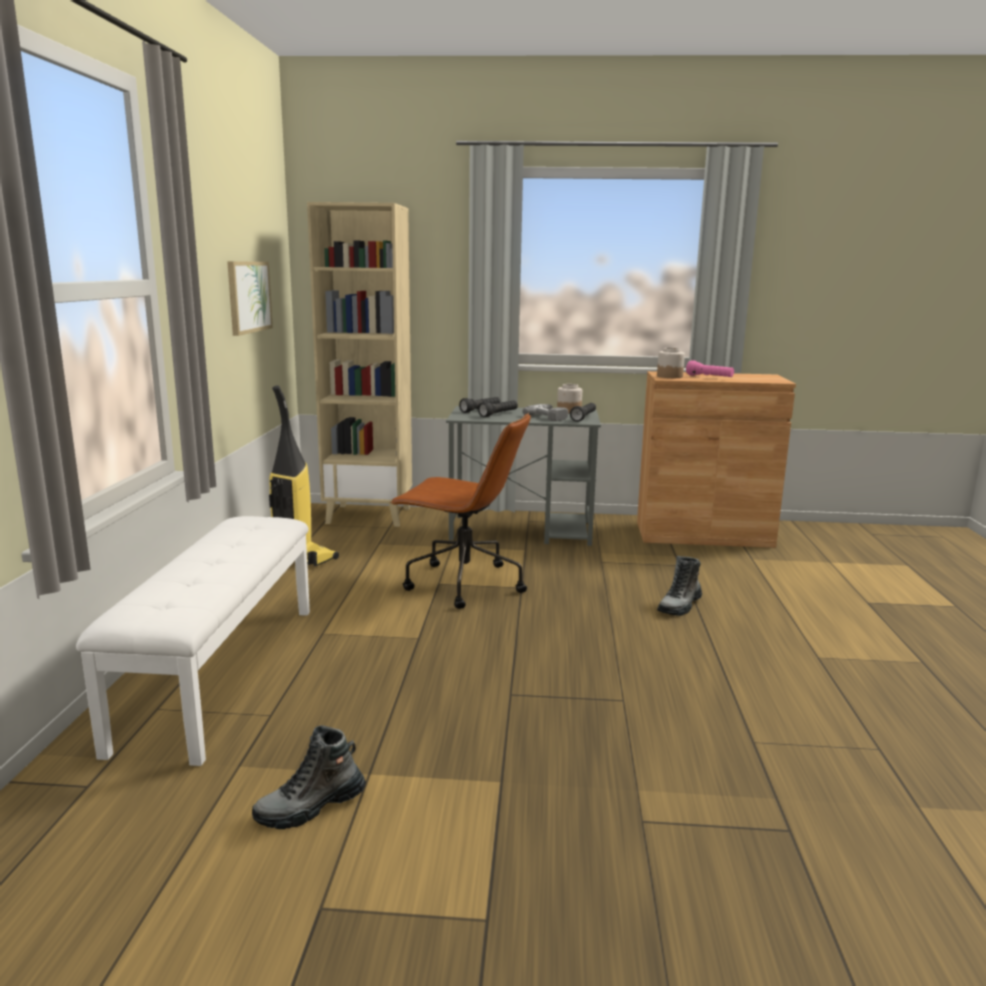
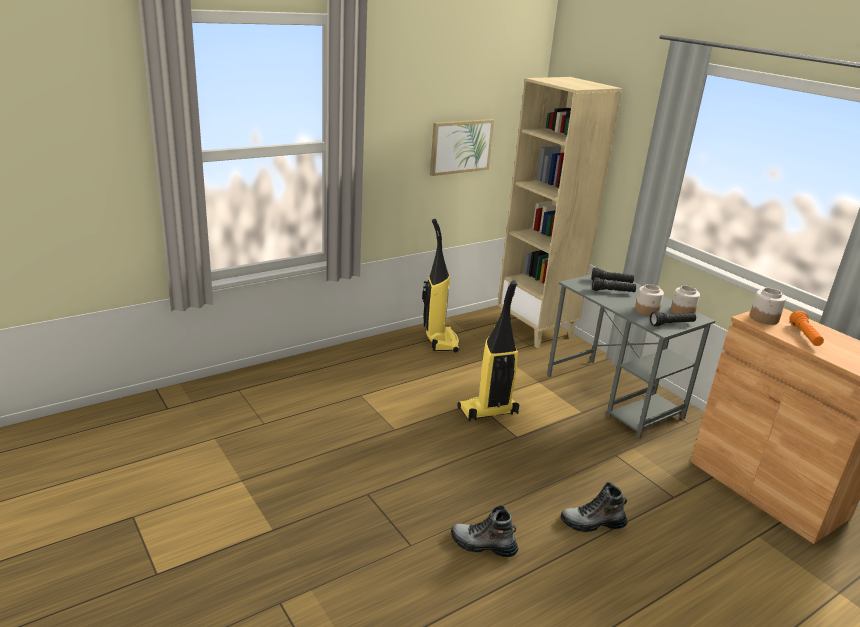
camera: 50 degrees right, 10 degrees up
(220, 672) = (286, 388): white bench -> none
(310, 807) = (200, 476): boot -> boot (483, 545)
(462, 584) = (487, 411): brown office chair -> vacuum cleaner
(550, 416) = (647, 311): power drill -> jar
(709, 377) = (804, 336): pink flashlight -> orange flashlight

